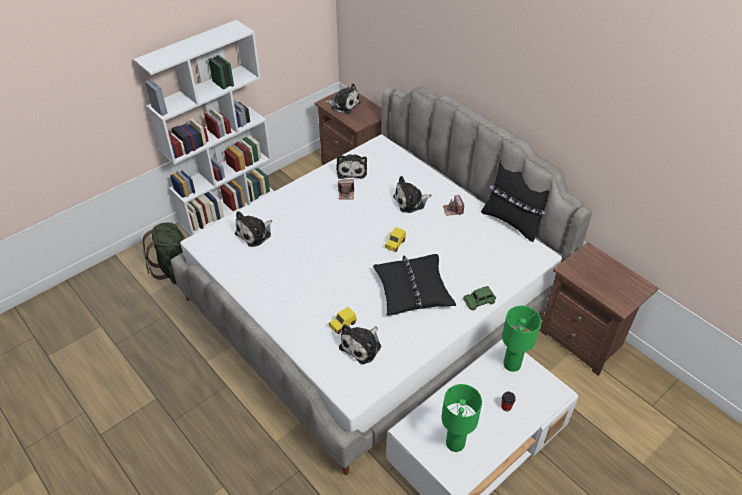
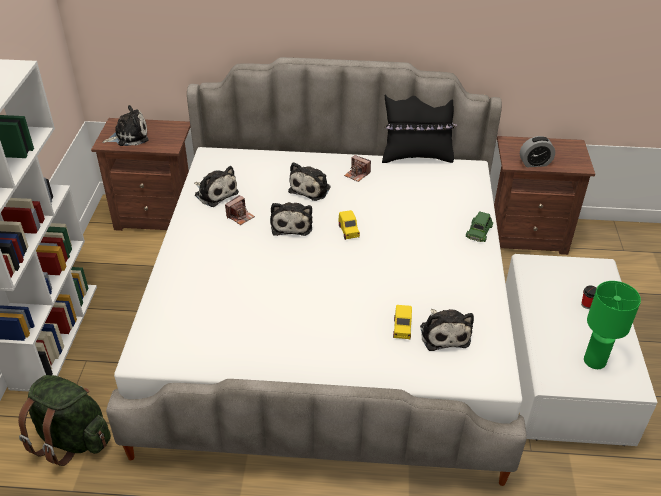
camera: 45 degrees left, 5 degrees down
(255, 233) = (195, 309): plush toy -> plush toy (291, 224)
(413, 290) = (417, 258): black pillow -> none
(511, 364) = (547, 271): green table lamp -> none
(585, 280) = (535, 163): none -> alarm clock

